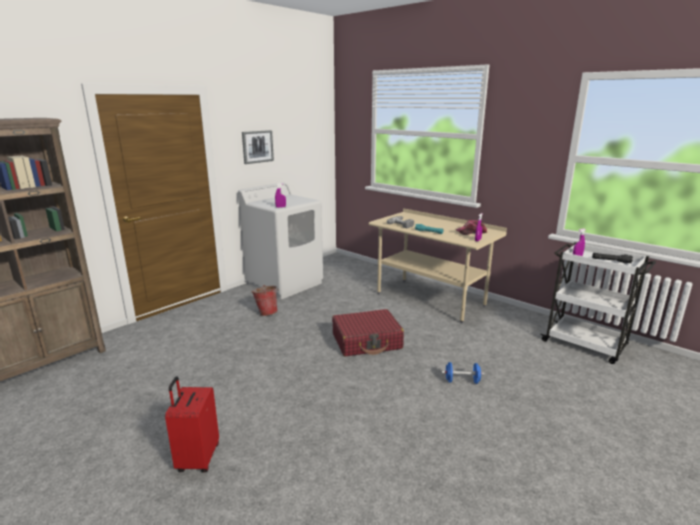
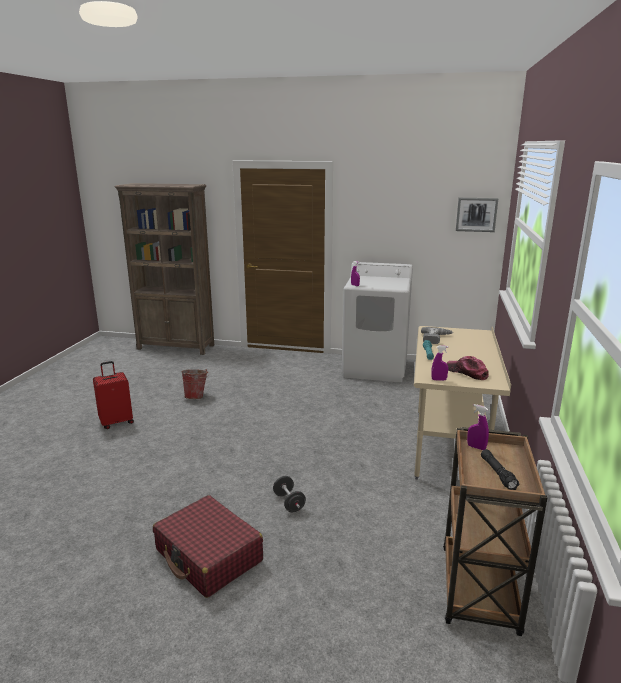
camera: 60 degrees right, 0 degrees up
(257, 146) = (384, 222): picture -> picture (476, 214)
(267, 312) = (311, 380): bucket -> bucket (196, 396)
(367, 341) = (312, 435): red suitcase -> red suitcase (209, 556)
(462, 381) = (289, 503): blue dumbbell -> black dumbbell
(585, 344) = (479, 591): white cart -> brown cart

